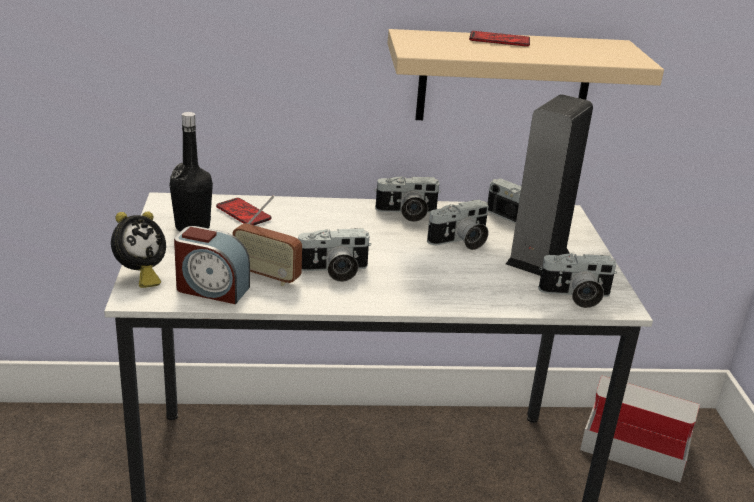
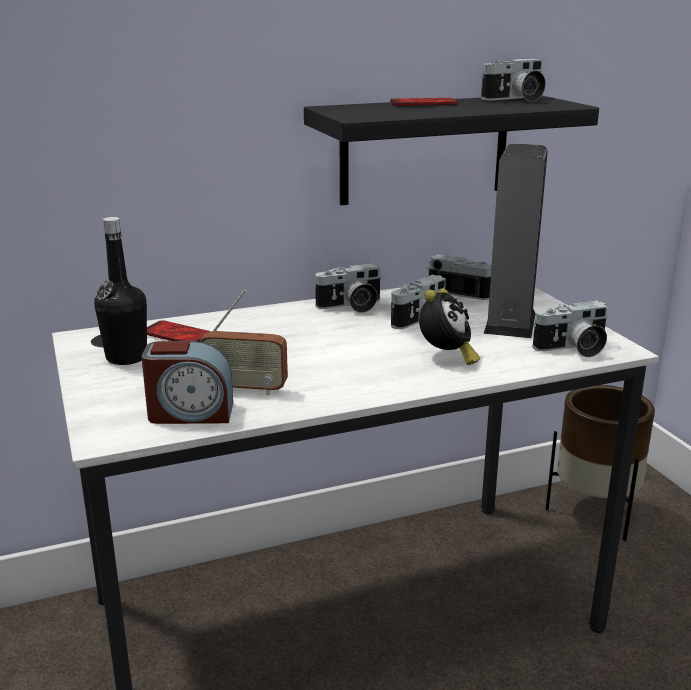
camera: 15 degrees left, 5 degrees down
(140, 275) = (94, 416): alarm clock -> alarm clock (446, 357)
(334, 271) = (315, 371): camera -> camera (515, 99)
(504, 79) = (424, 149): beige shelf -> black shelf
(635, 446) = (595, 513): cardboard box -> brown planter

